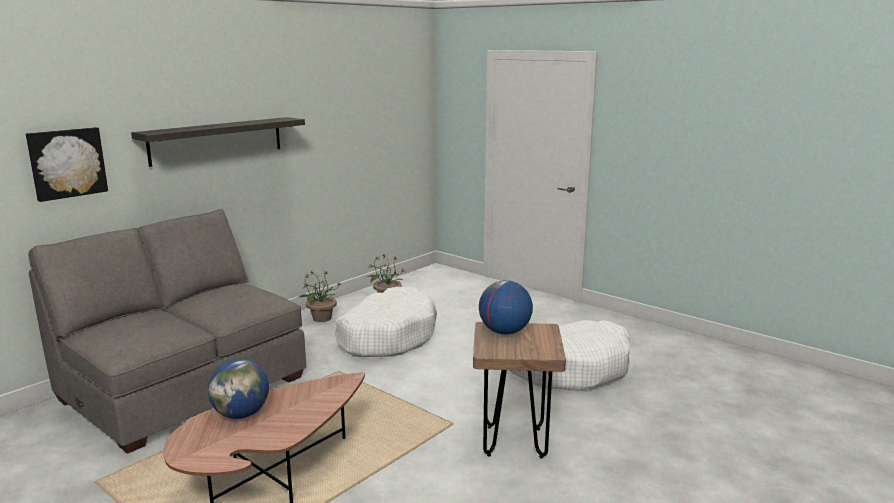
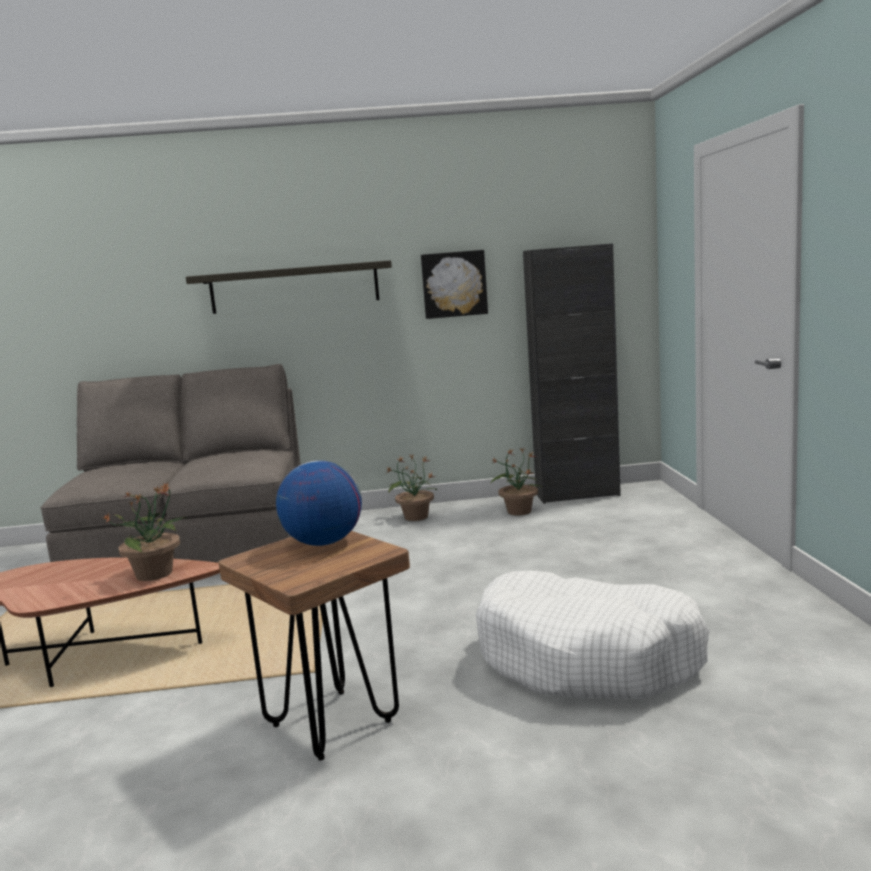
camera: 45 degrees right, 5 degrees down
(67, 163) = (129, 306): picture -> picture (454, 284)
(241, 414) = (68, 571): globe -> none
(323, 393) = (156, 573): none -> potted plant
(387, 336) = (441, 551): white dog bed -> none
(404, 281) = (577, 494): none -> black cabinet

